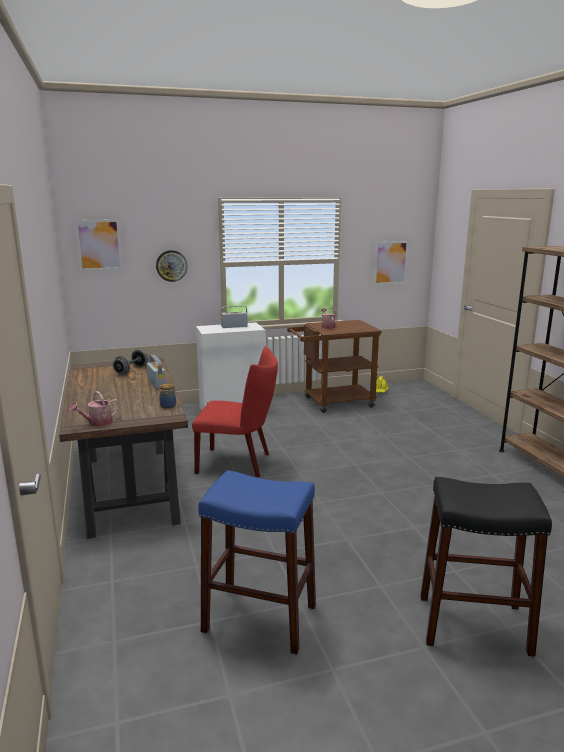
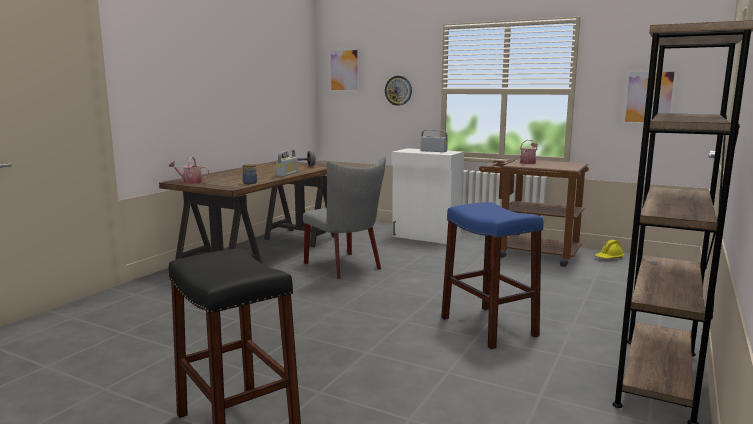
camera: 45 degrees right, 5 degrees down
(238, 463) = (346, 267): red chair -> grey chair
(260, 618) = (143, 345): blue stool -> blue stool (488, 327)

